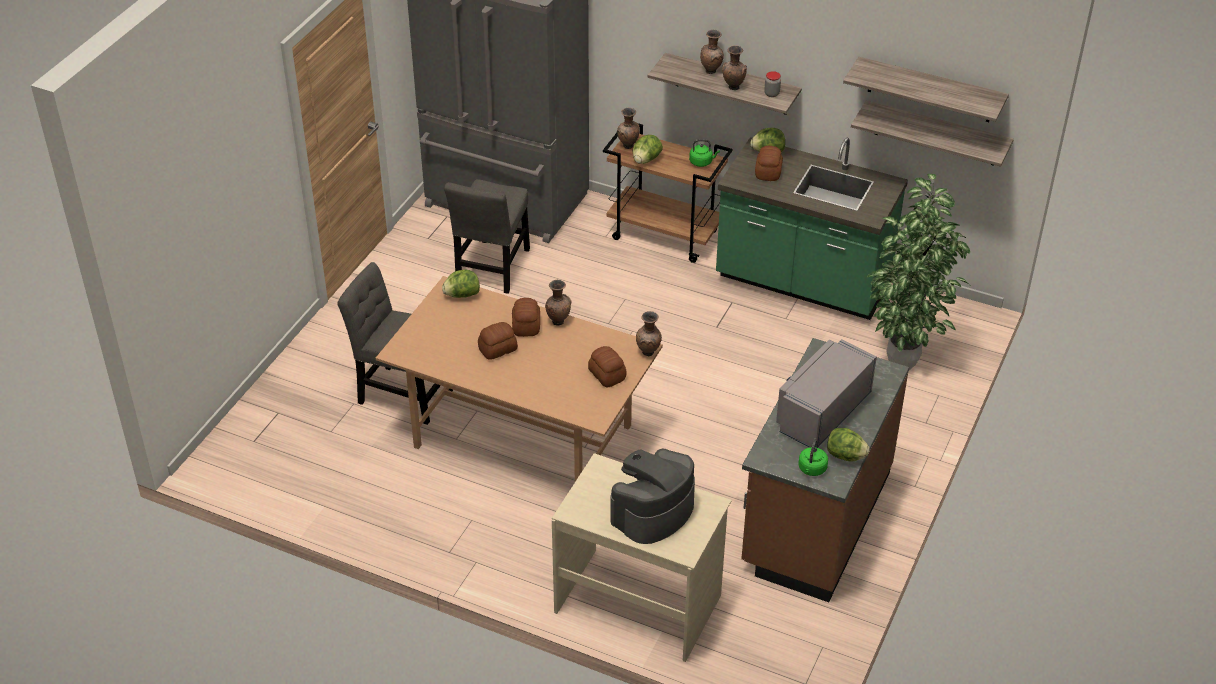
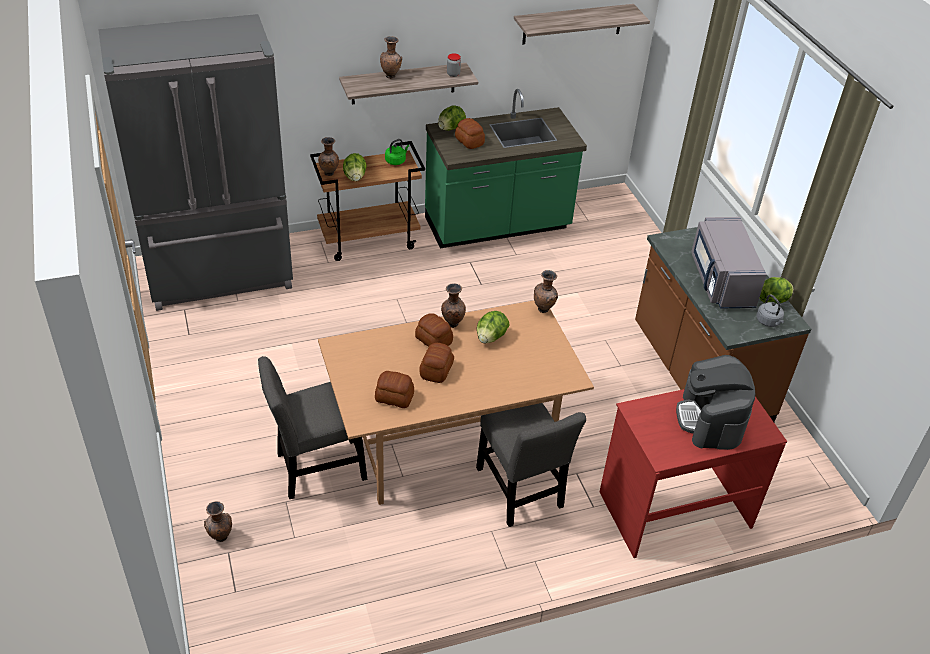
camera: 45 degrees left, 0 degrees up
(462, 295) = (353, 345): lettuce -> lettuce (490, 337)
(492, 269) = (271, 330): grey chair -> grey chair (520, 492)
(606, 375) = (538, 342): bread -> bread (394, 398)
(639, 603) = (674, 508): beige desk -> red desk
(733, 87) = (421, 81): brown vase -> brown vase (220, 538)
(811, 469) = (769, 322): green kettle -> grey kettle
(904, 361) = (617, 243): potted plant -> none
(936, 134) = (577, 60): shelf -> none

